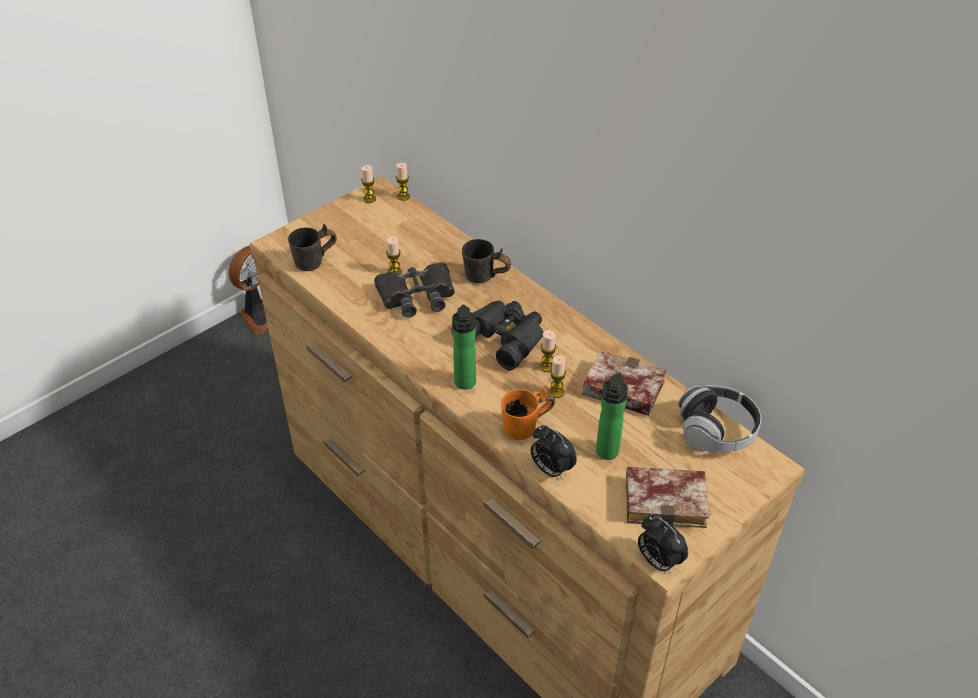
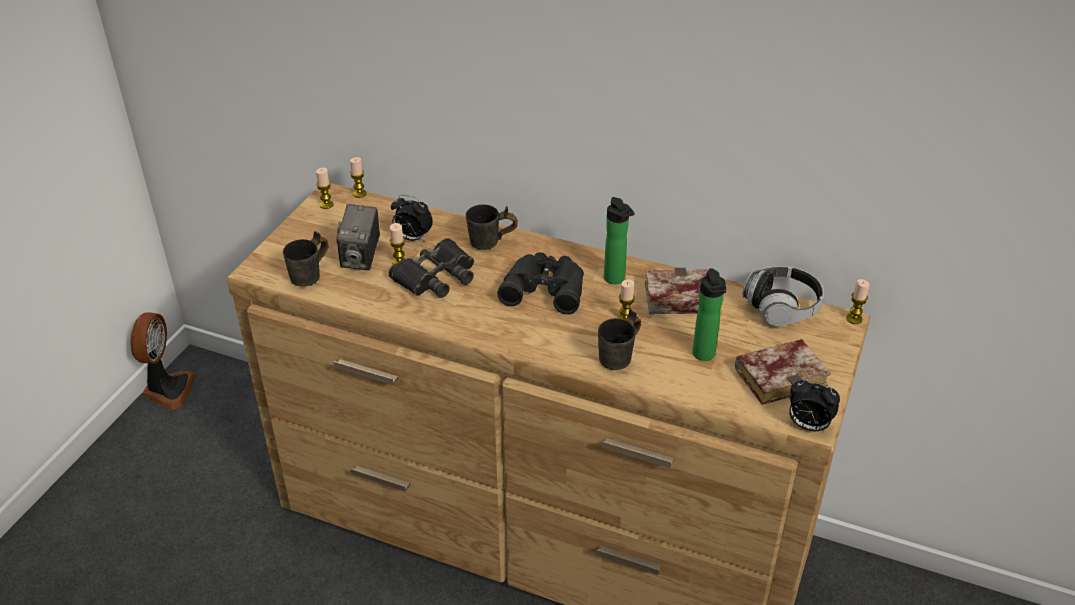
camera: 25 degrees left, 5 degrees down
(366, 258) = (361, 258): none -> camera
(465, 384) = (538, 339): bottle -> bottle (616, 280)
(528, 430) = (622, 358): orange mug -> grey mug
(547, 366) = (602, 301): candle -> candle (854, 319)
(551, 469) = (666, 384): alarm clock -> alarm clock (412, 238)

